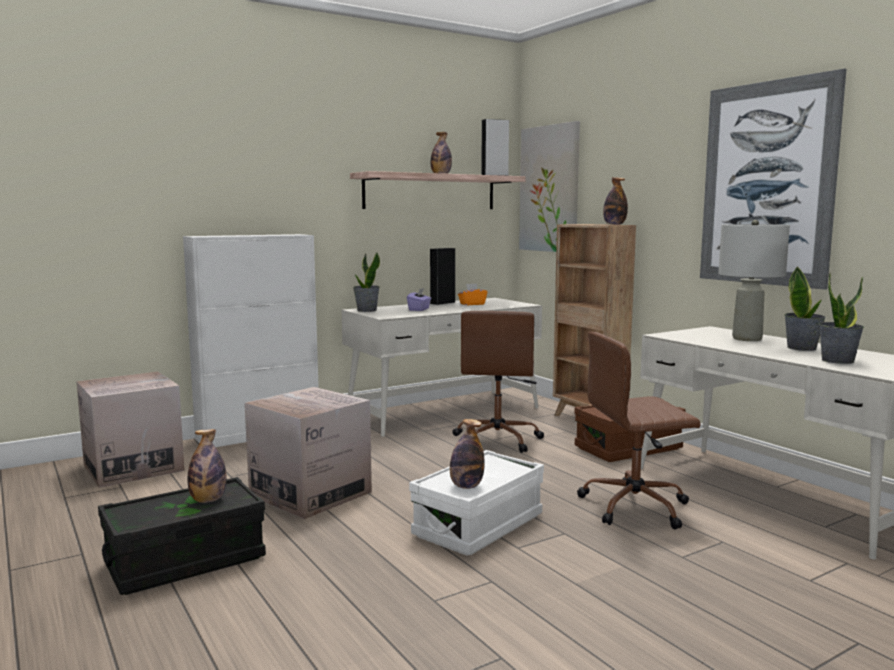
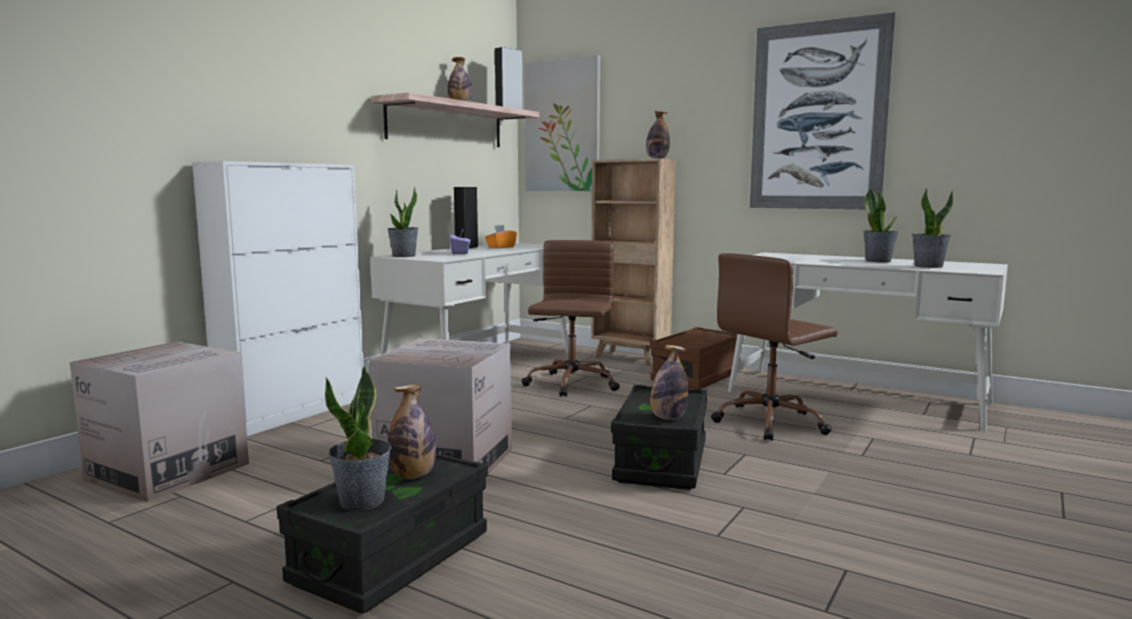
camera: 25 degrees left, 0 degrees up
(152, 513) = (363, 501): none -> potted plant
(478, 525) = (661, 461): white storage box -> black storage box
(497, 440) = (571, 385): brown office chair -> brown office chair turned 150 degrees counterclockwise
(747, 339) = (819, 258): grey table lamp -> none

